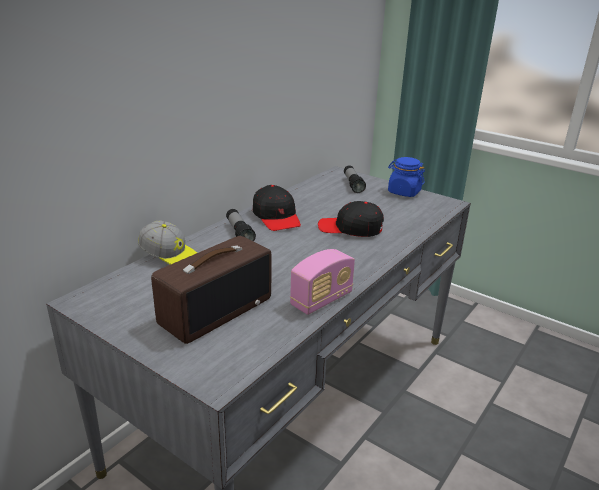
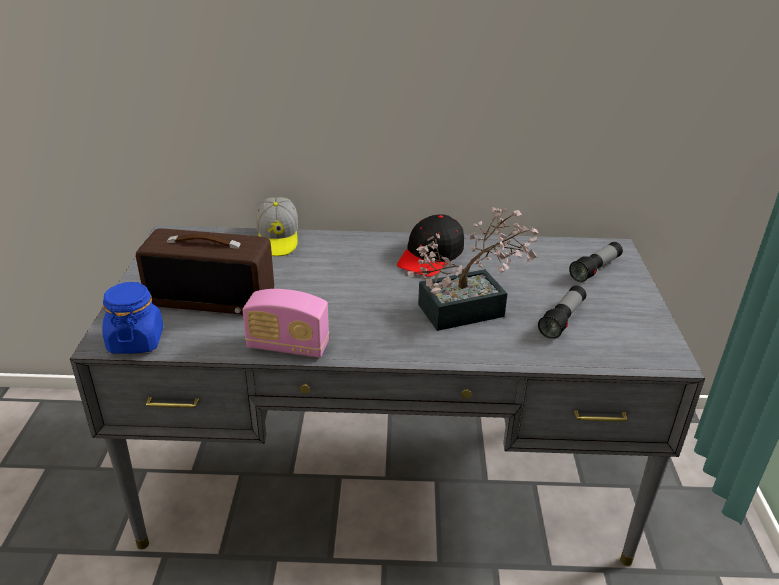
camera: 55 degrees right, 5 degrees up
(239, 233) = (367, 251): flashlight -> flashlight (562, 320)
(350, 228) = (470, 309): black cap -> potted plant
(404, 192) = (639, 312): blue jar -> blue jar (136, 341)

